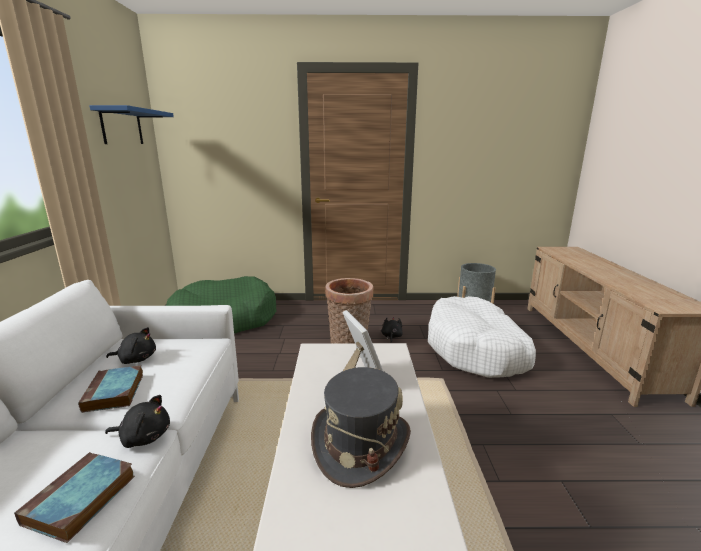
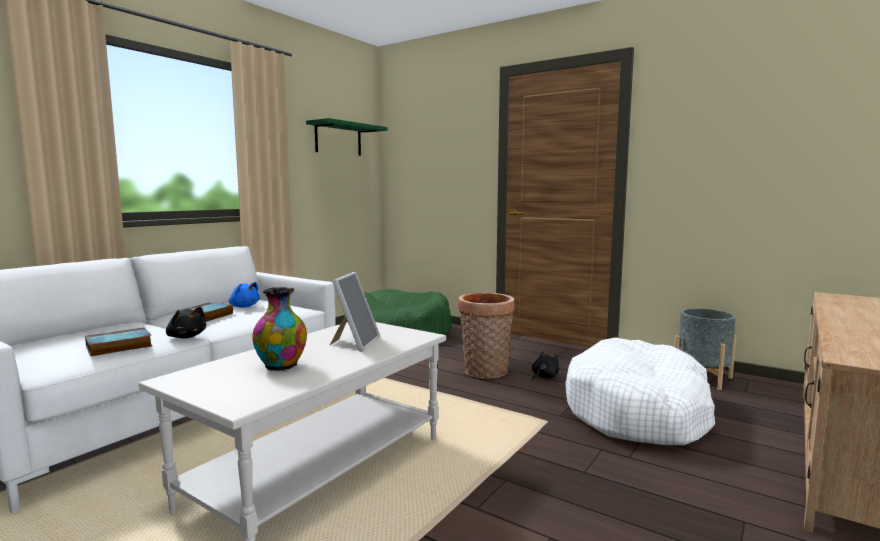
camera: 35 degrees right, 10 degrees down
(122, 127) = (338, 139): blue shelf -> green shelf
(136, 359) = (244, 306): black plush toy -> blue plush toy
(360, 444) = (281, 366): grey hat -> vase

